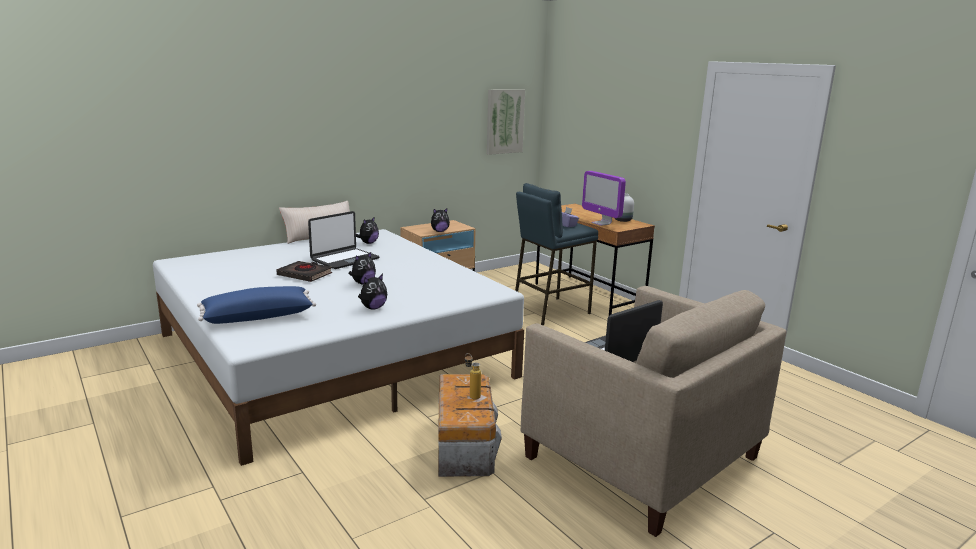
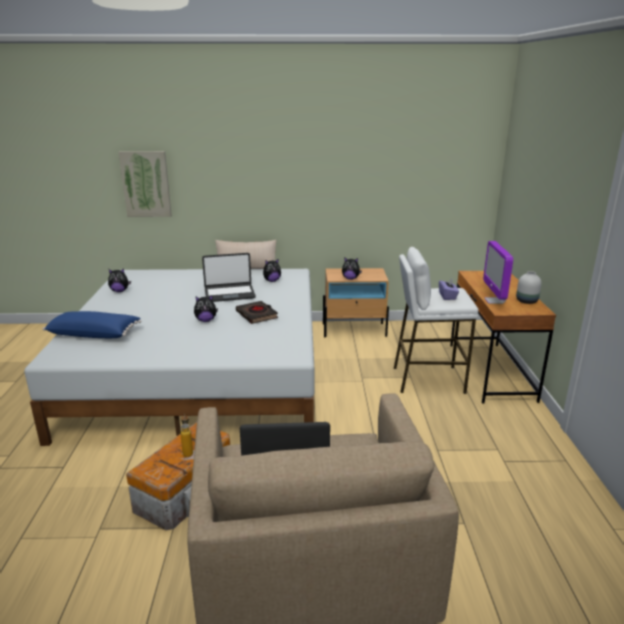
camera: 35 degrees right, 5 degrees up
(305, 275) = (181, 303): black book -> black book (257, 315)
(373, 308) = (174, 347): plush toy -> plush toy (120, 291)
(504, 121) = (451, 175): picture -> picture (146, 184)
(550, 311) = (427, 379): blue stool -> white stool

